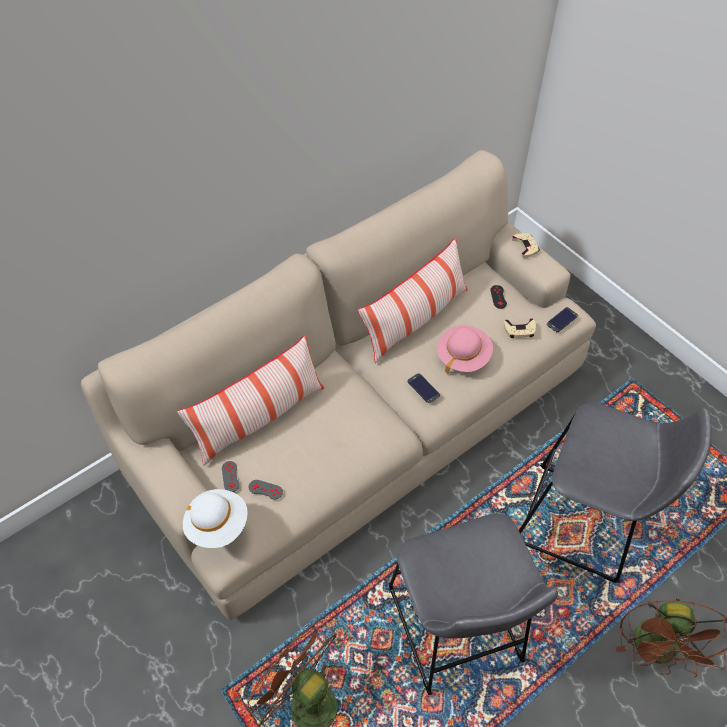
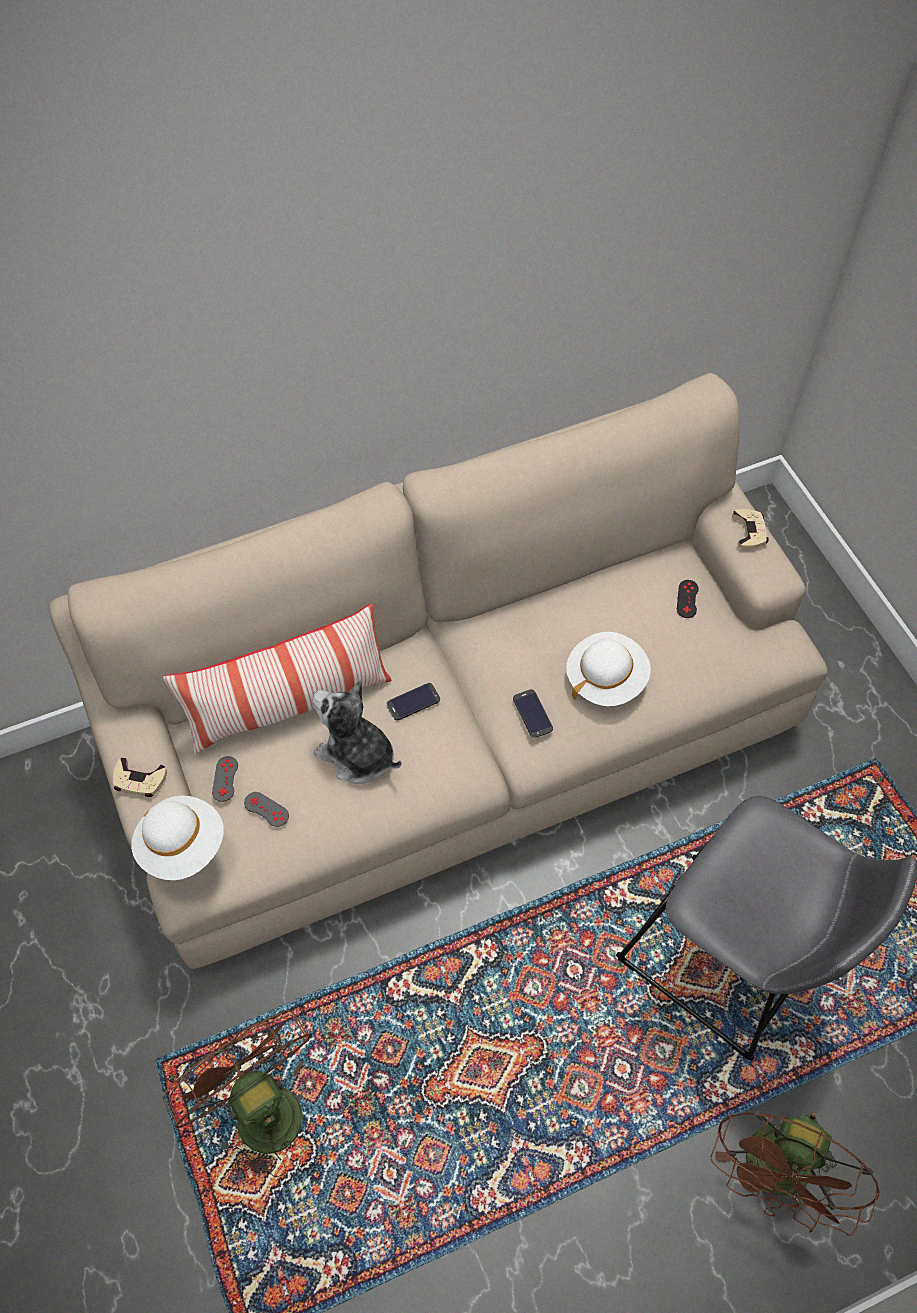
camera: 15 degrees right, 5 degrees up
(316, 440) = (356, 754): none -> plush toy
(415, 320) = (553, 607): pillow -> none
(456, 631) = (495, 1067): grey stool -> none
(463, 356) = (606, 678): pink hat -> white hat
(519, 330) = (702, 658): beige game controller -> beige game controller (139, 780)
(562, 320) = (772, 655): phone -> phone (413, 702)

